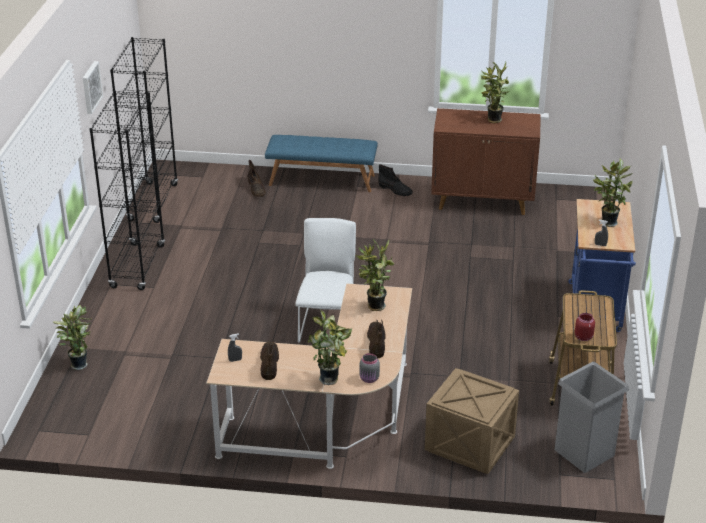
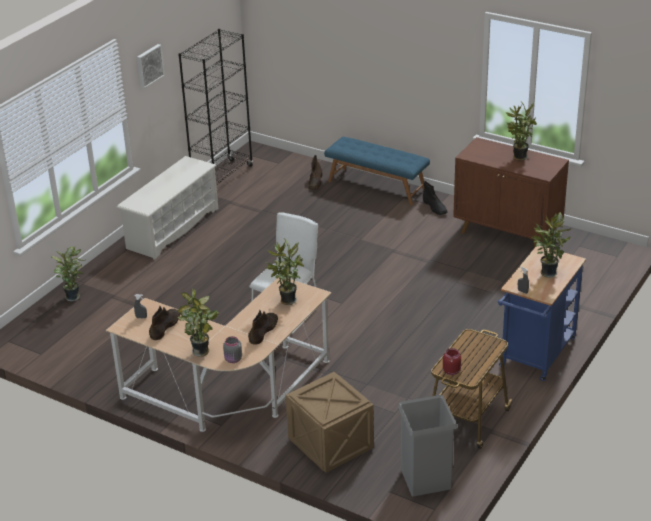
camera: 25 degrees right, 0 degrees up
(137, 267) = (172, 228): black bookcase -> white shoe rack

